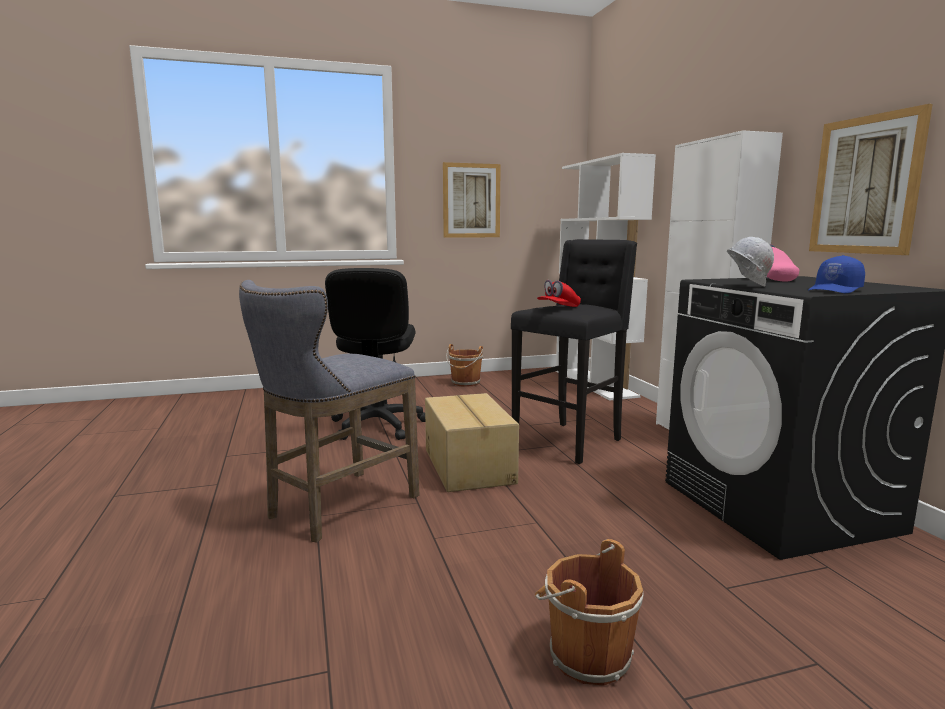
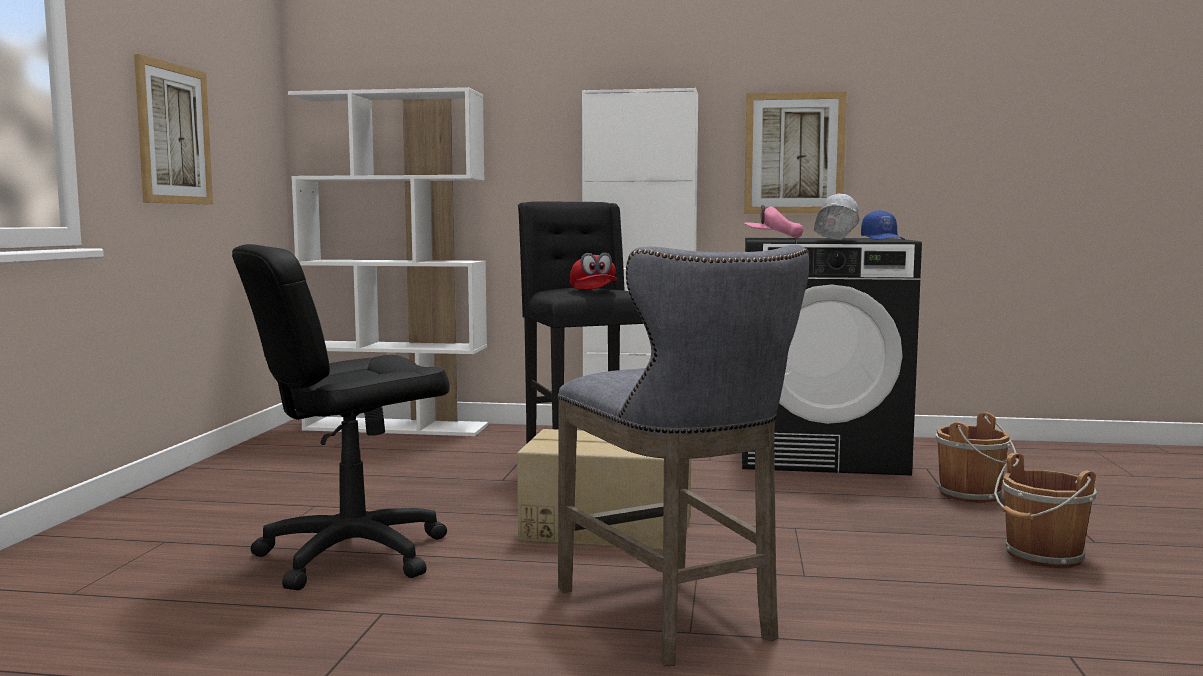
camera: 65 degrees left, 5 degrees down
(377, 425) = (352, 555): black office chair -> black office chair turned 120 degrees clockwise
(465, 383) = (243, 476): brown bucket -> brown bucket (972, 495)

